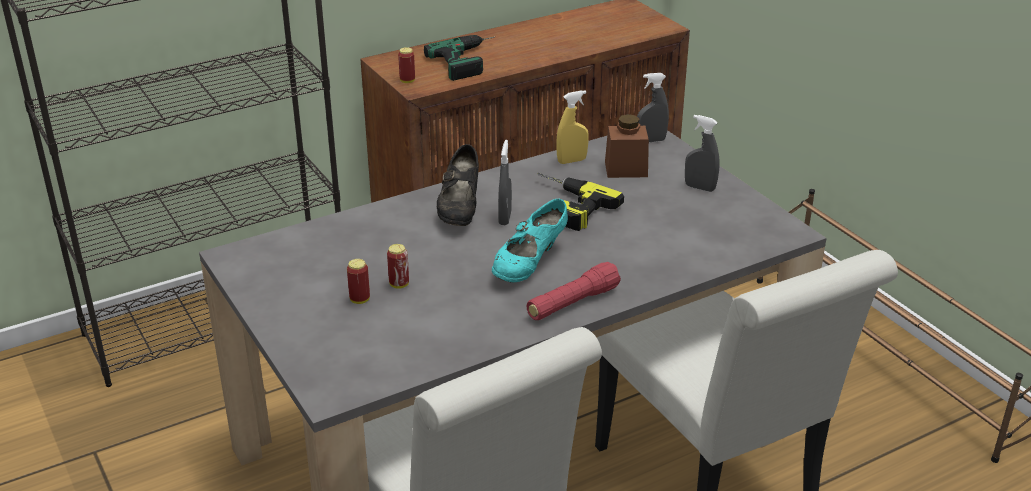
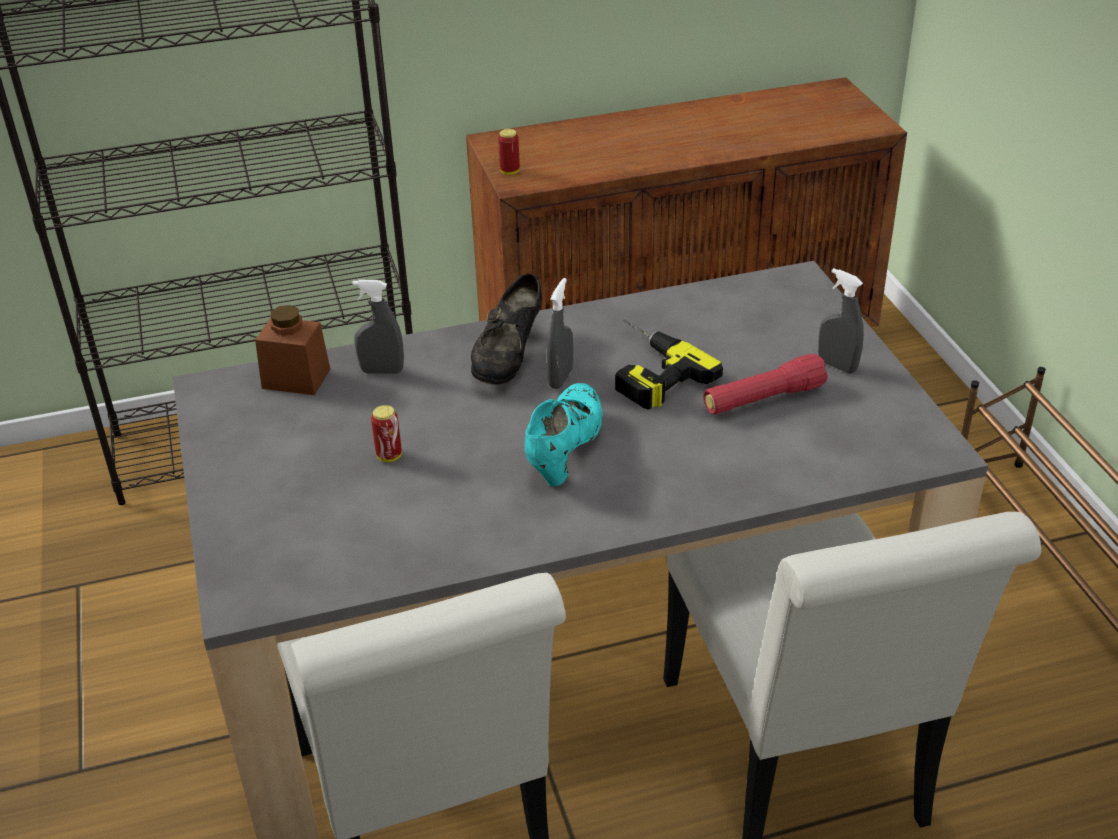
camera: 15 degrees right, 5 degrees up
(360, 300) = (332, 471): can -> none
(471, 60) = (602, 150): power drill -> none
(529, 264) = (565, 450): turquoise shoe -> turquoise shoe turned 150 degrees clockwise
(572, 161) = (680, 305): yellow spray bottle -> none
(572, 303) = (598, 516): red flashlight -> red flashlight (763, 399)
(626, 169) = (747, 326): brown jar -> brown jar (296, 378)
(651, 140) = (797, 288): grey spray bottle -> grey spray bottle (382, 371)

